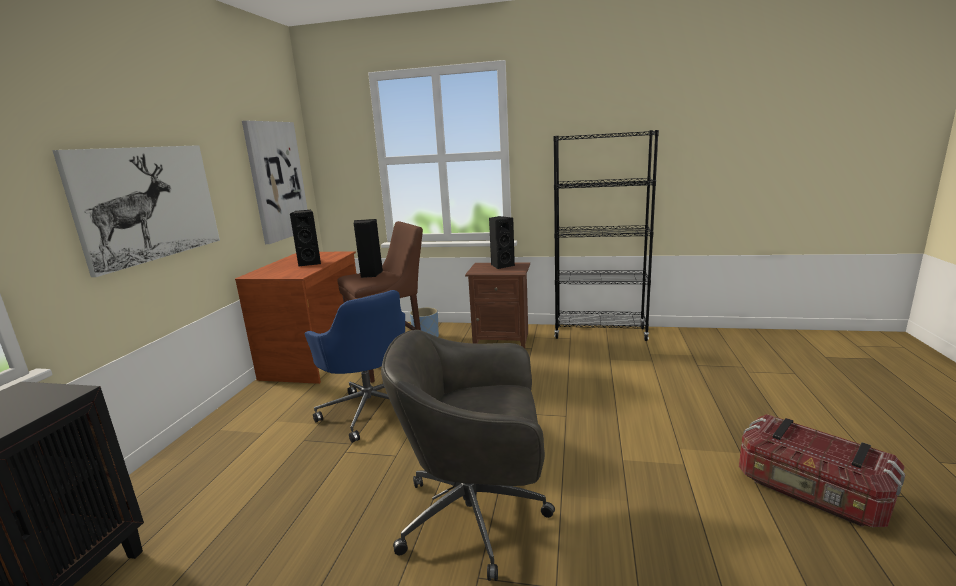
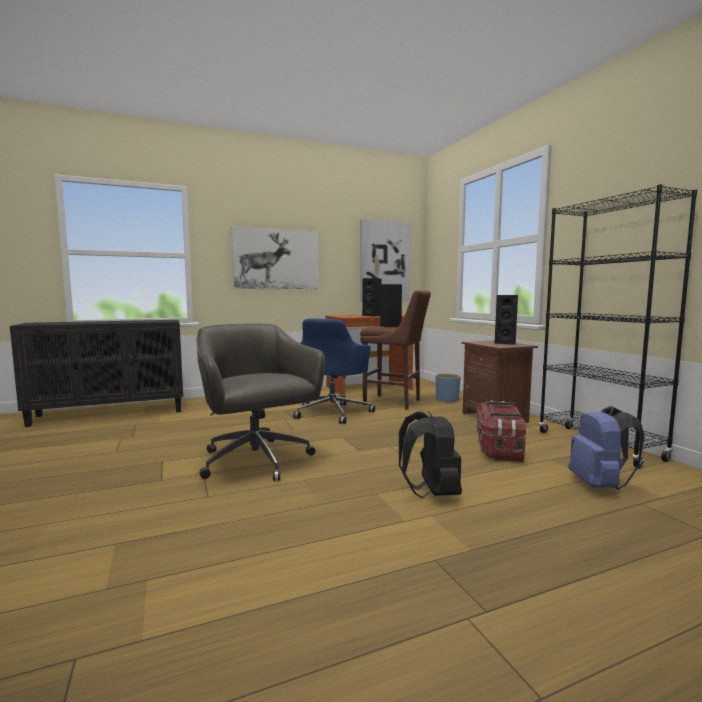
camera: 55 degrees right, 10 degrees down
(639, 432) = (431, 493): none -> black backpack
(665, 364) = (600, 485): none -> blue backpack
(810, 492) = (445, 603): storage box -> storage box (498, 447)

